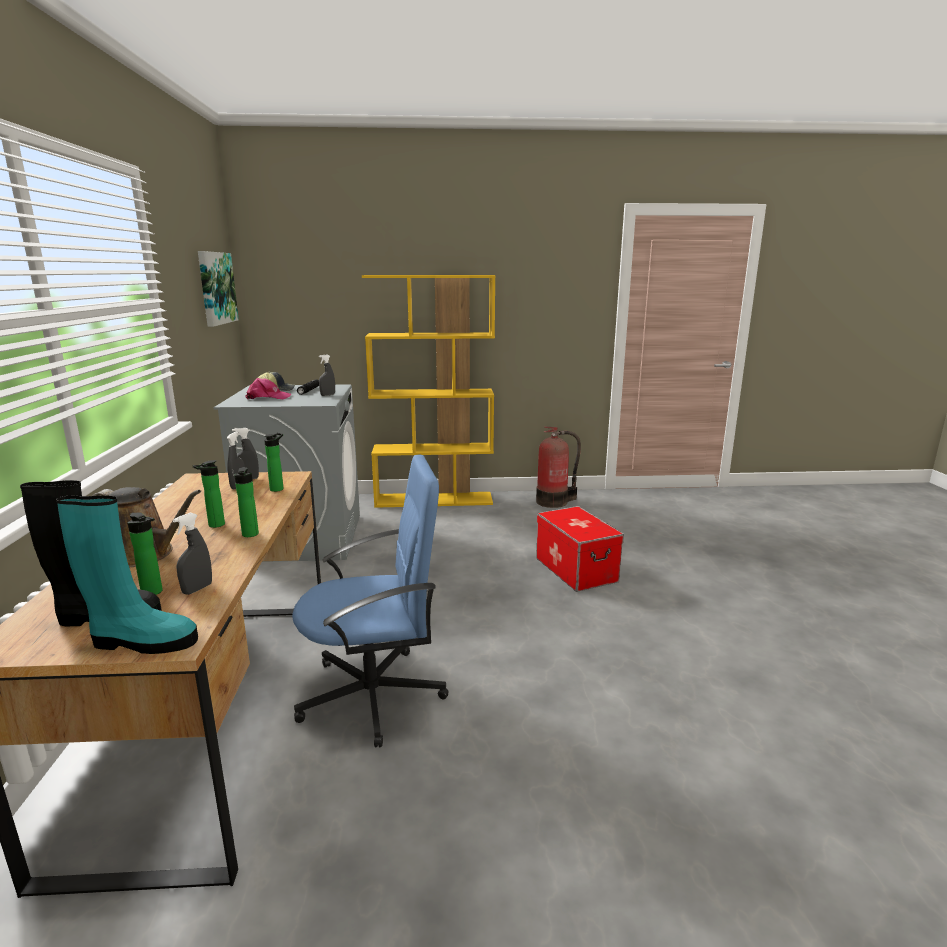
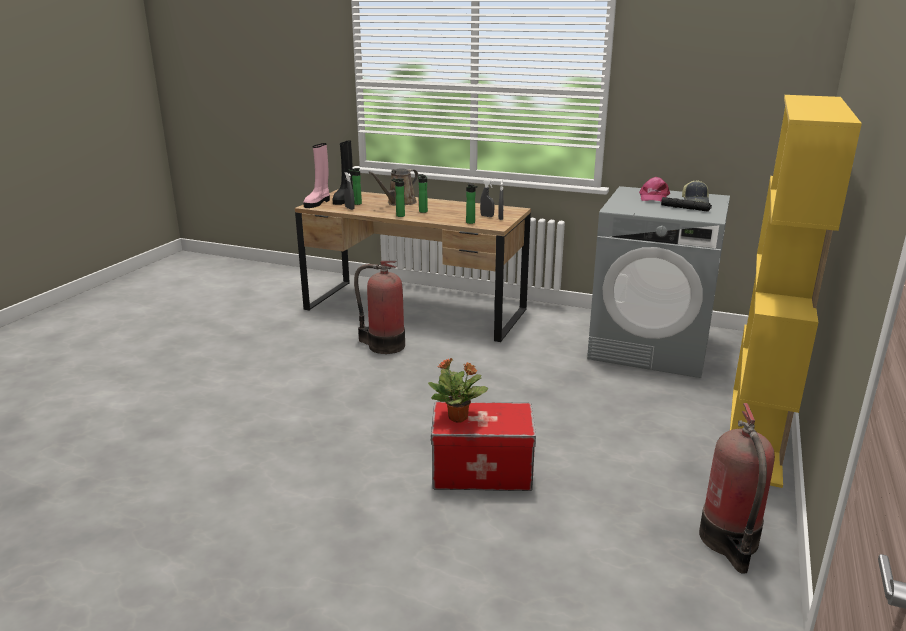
camera: 115 degrees right, 5 degrees up
(142, 642) = (317, 203): turquoise boot -> pink boot
(216, 288) = (756, 91): picture -> none
(327, 395) = (655, 212): grey spray bottle -> none
(374, 694) = (384, 345): blue office chair -> fire extinguisher
(590, 529) = (458, 418): none -> potted plant

